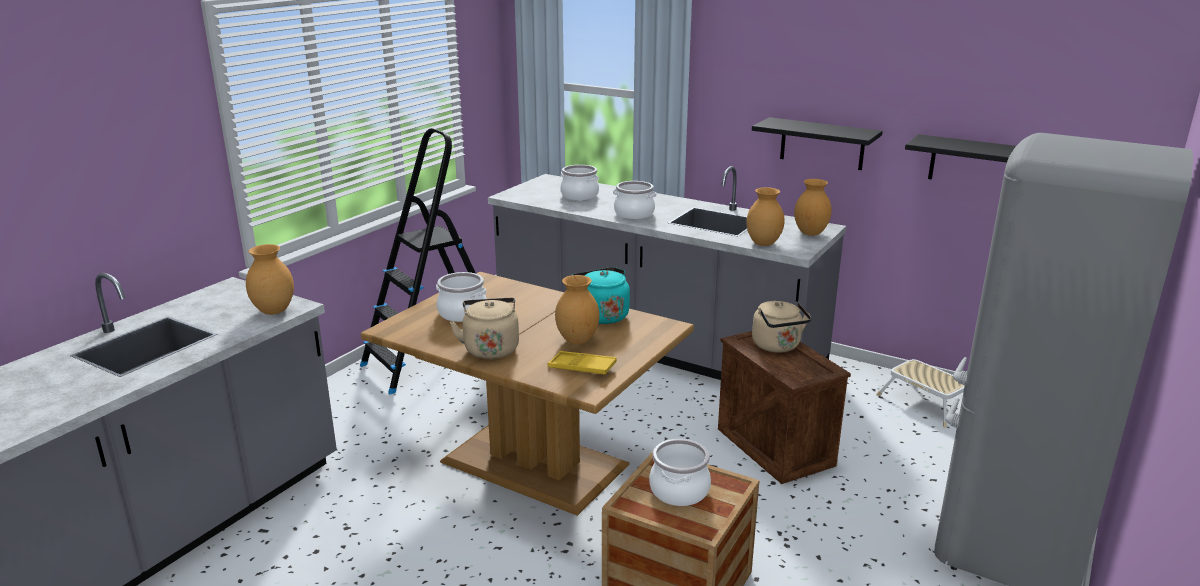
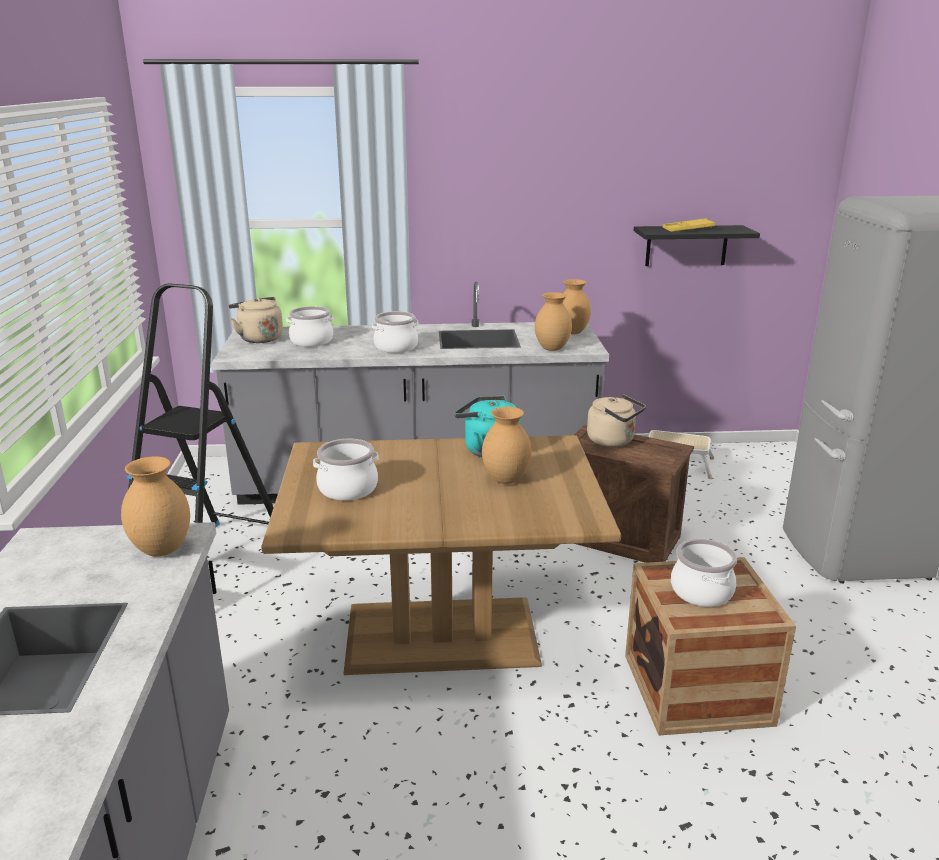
camera: 35 degrees left, 0 degrees up
(490, 348) = (437, 514): beige kettle -> beige kettle (259, 338)
(582, 367) = (551, 503): yellow tray -> yellow tray (688, 229)
(822, 144) = (546, 248): black shelf -> none

